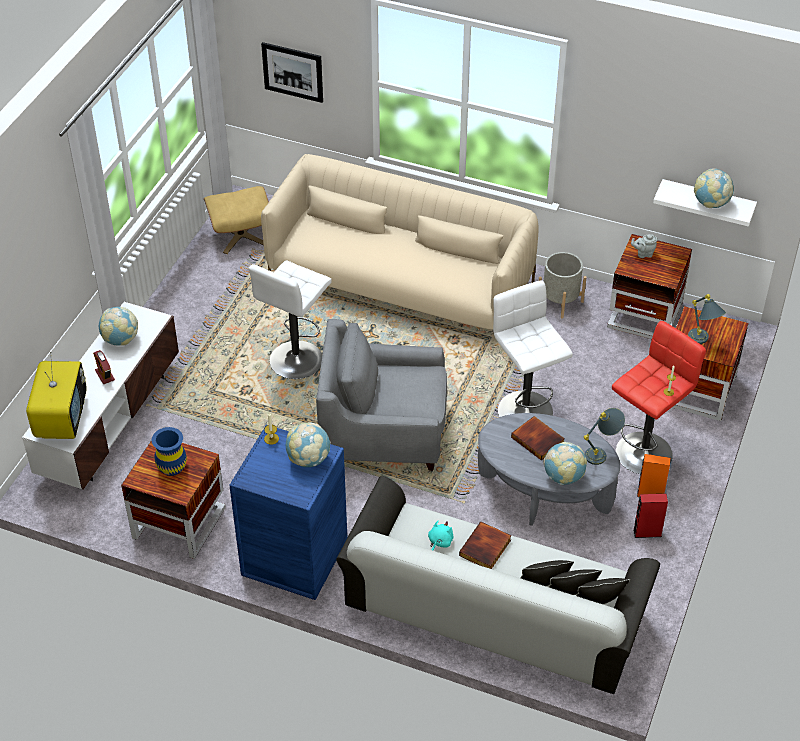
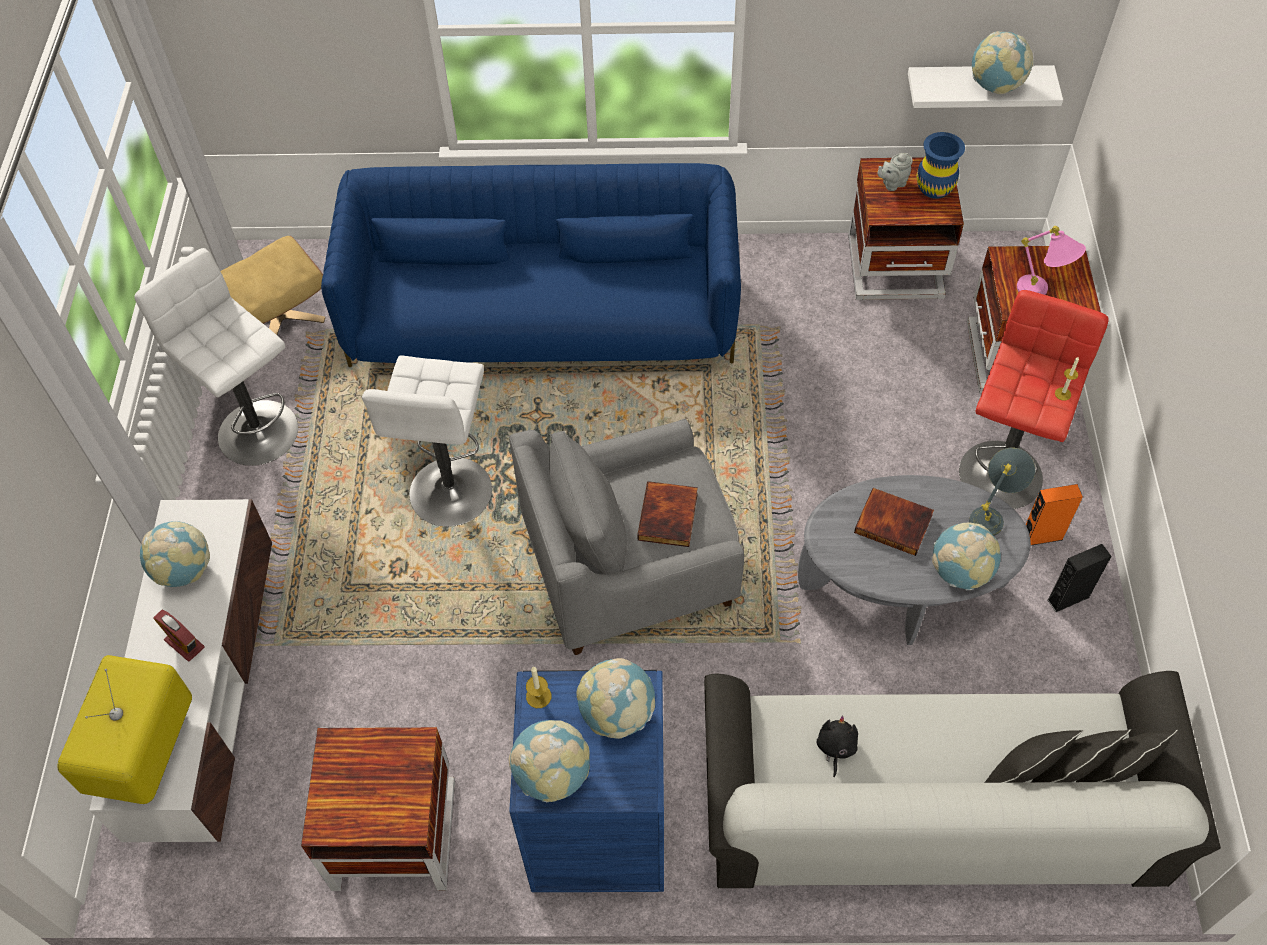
camera: 20 degrees left, 10 degrees up
(62, 419) = (145, 751): television -> television turned 150 degrees counterclockwise
(172, 467) = (371, 780): blue vase -> blue vase (934, 188)
(259, 476) = (552, 775): none -> globe
(292, 72) = (291, 47): picture -> none
(399, 282) = (543, 319): beige sofa -> blue sofa
(439, 542) = (835, 748): turquoise plush toy -> black plush toy
(486, 548) = (907, 733): book -> book (669, 517)
(525, 410) = (811, 463): white stool -> white stool (258, 432)
(560, 302) = (775, 281): grey planter -> none
(647, 533) = (1068, 598): red speaker -> black speaker
(702, 341) = (1041, 293): grey table lamp -> pink table lamp

